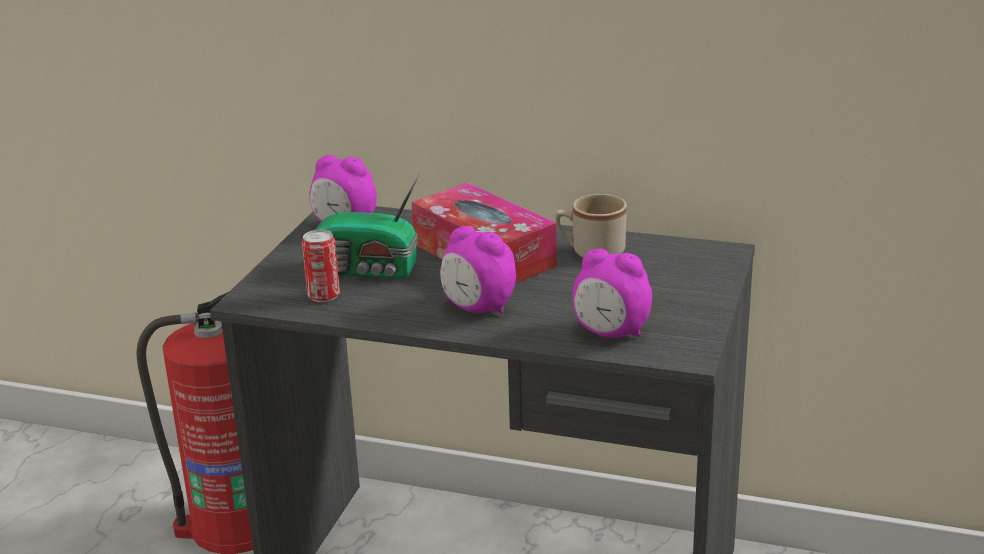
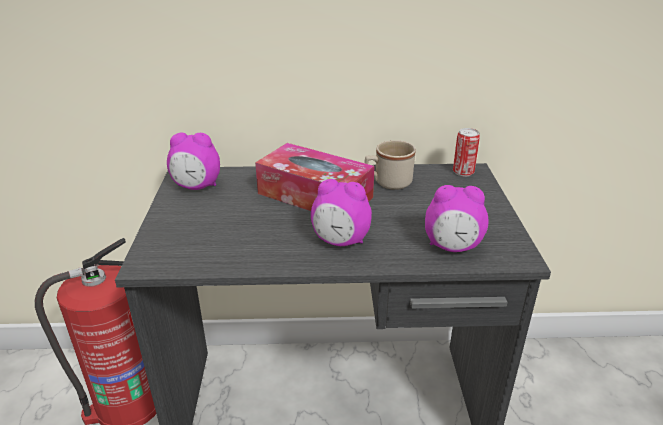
camera: 20 degrees left, 5 degrees up
(323, 296) = (210, 250): can -> can (463, 172)
(368, 270) = (235, 221): radio -> none

